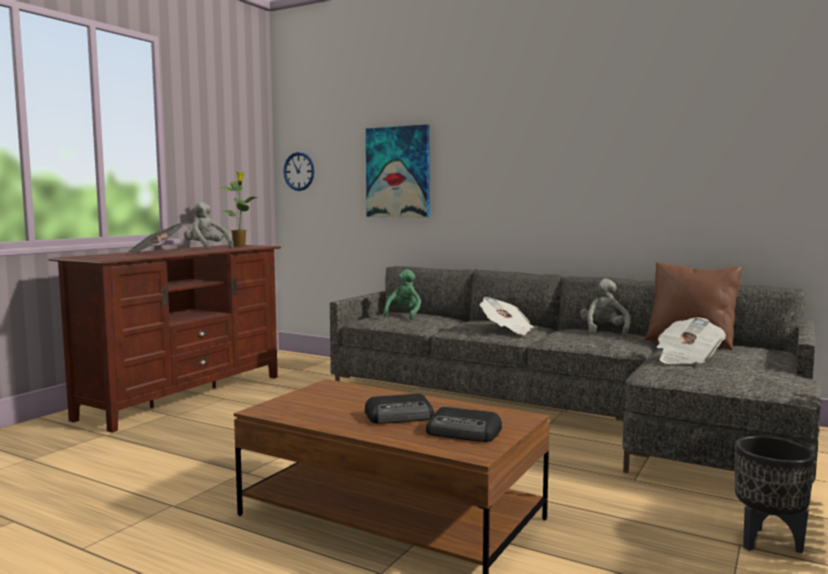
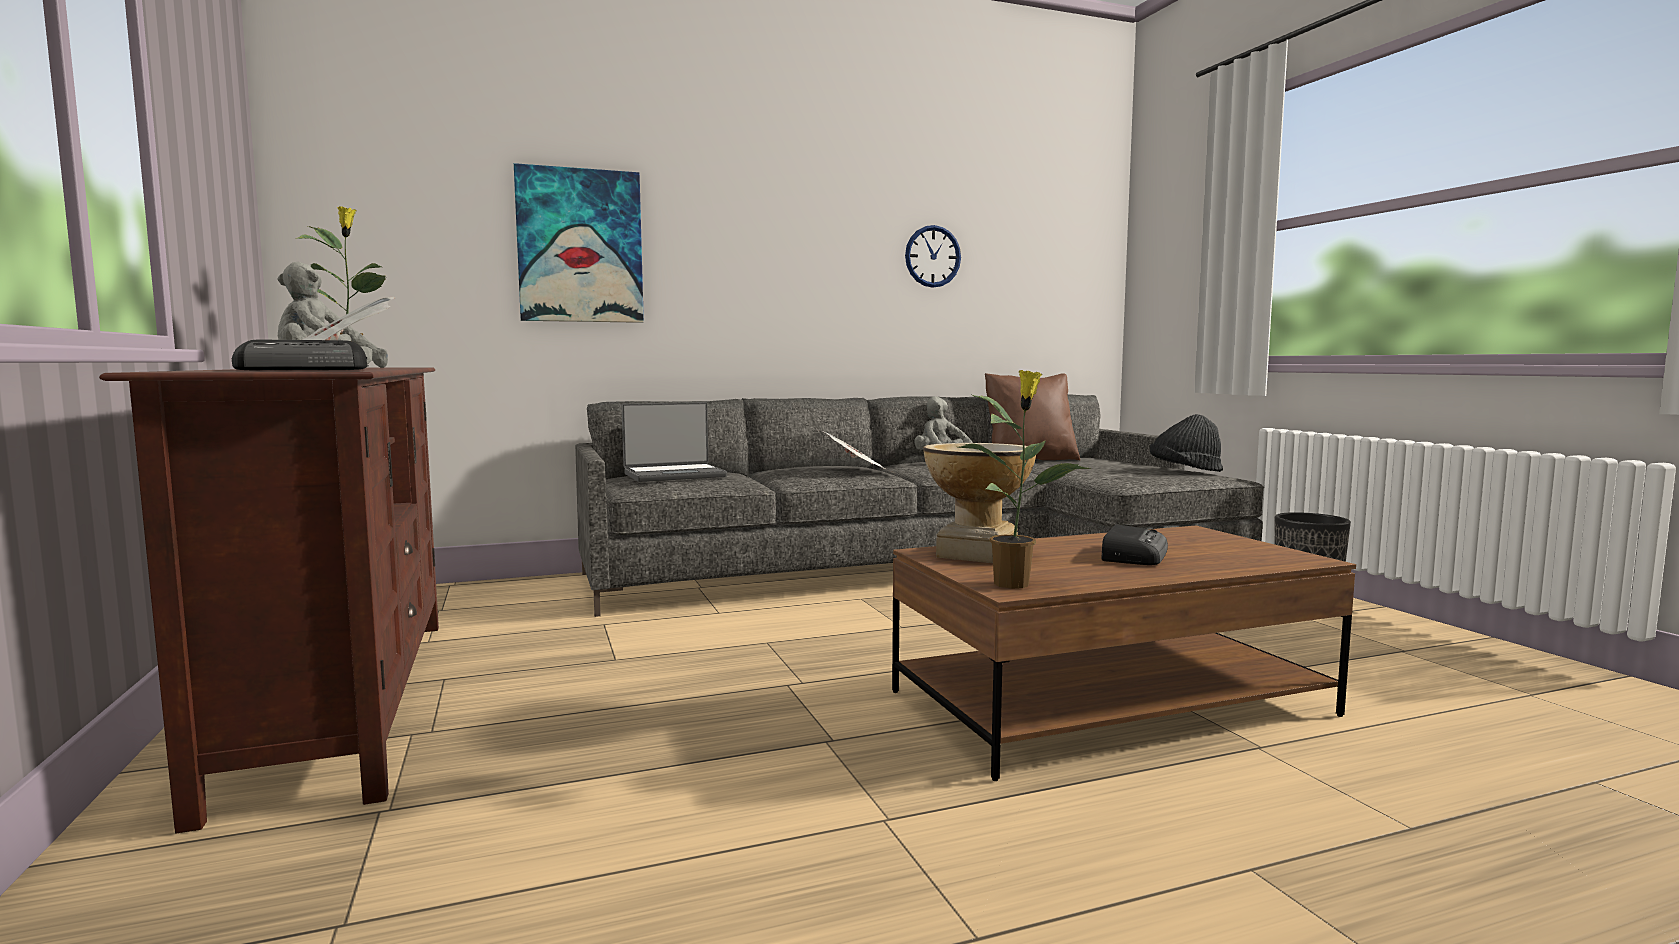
camera: 50 degrees left, 0 degrees up
(277, 408) = (1014, 584): none -> potted plant
(299, 171) = (339, 229): wall clock -> wall clock (932, 256)
(341, 391) = (977, 553): none -> vase
(403, 315) = (674, 475): green plush toy -> laptop
(464, 432) = (1228, 550): radio -> radio (305, 370)
(686, 359) = (1091, 469): newspaper -> none
(766, 377) = (1185, 471): none -> black hat

